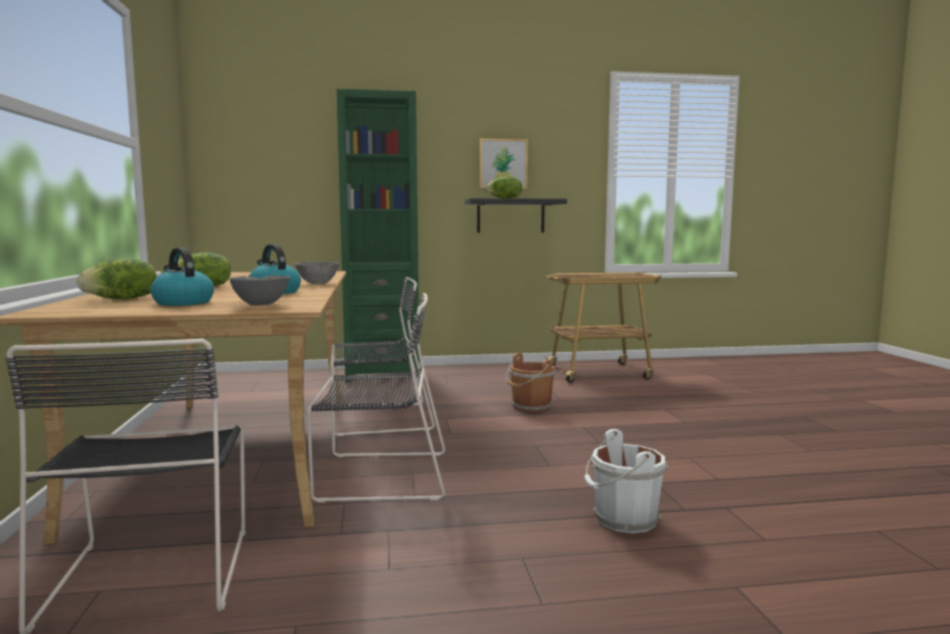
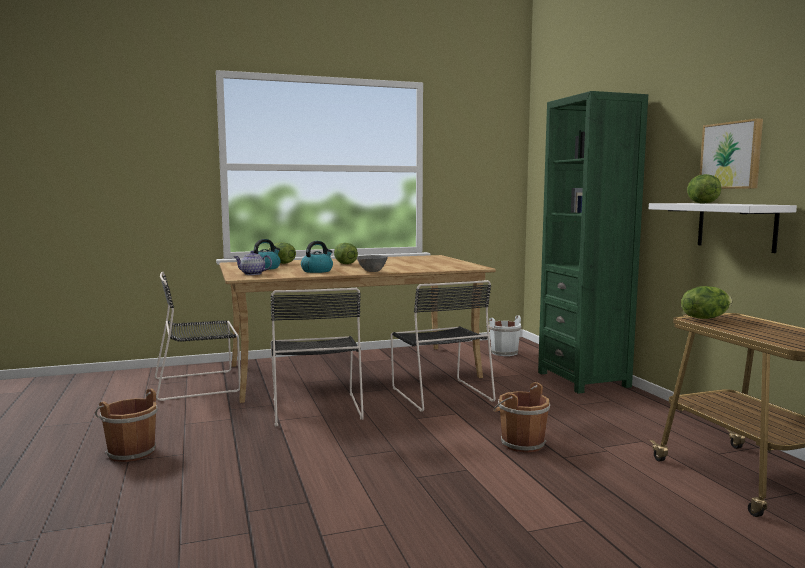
camera: 80 degrees right, 0 degrees up
(262, 305) = (252, 274): grey bowl -> teapot
(507, 607) = (130, 452): none -> brown bucket
(510, 216) = (736, 226): black shelf -> white shelf
(569, 276) = (705, 318): none -> lettuce
(623, 520) = (231, 485): white bucket -> white bucket (503, 352)

